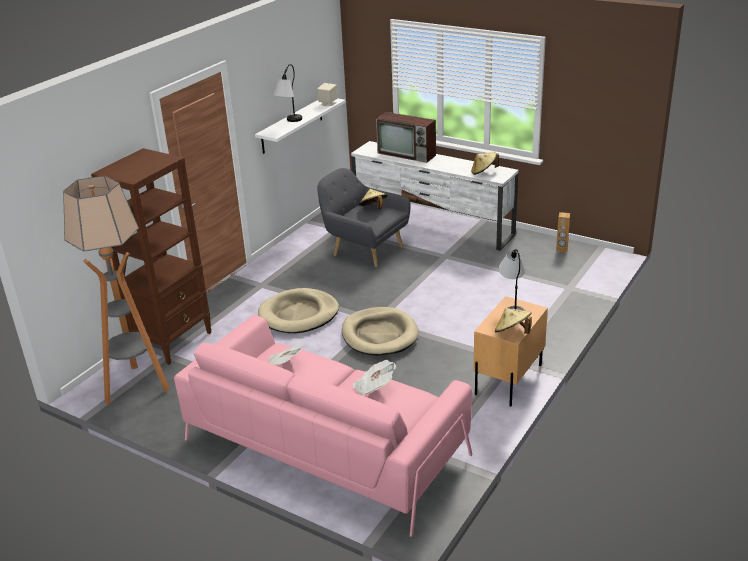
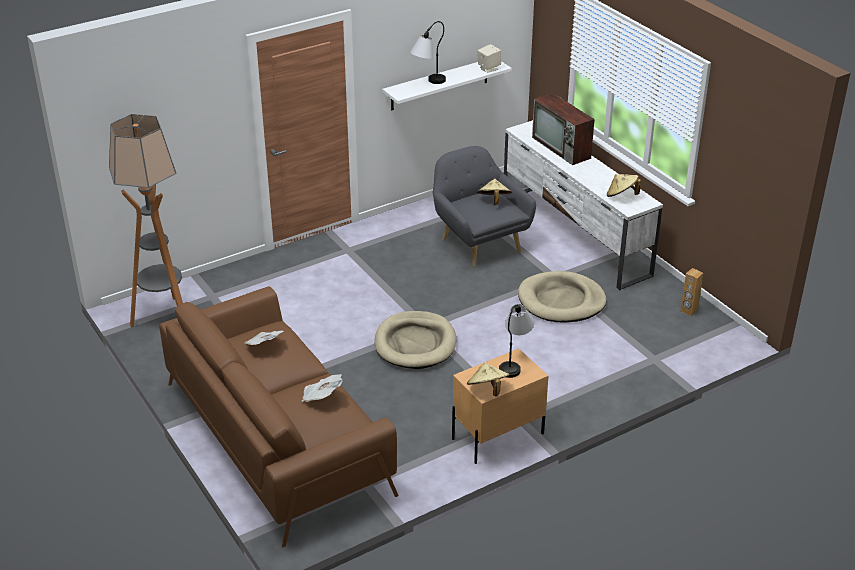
camera: 25 degrees right, 5 degrees up
(173, 341) = (226, 283): brown bookcase -> none
(299, 314) = (358, 295): beige dog bed -> beige dog bed (561, 301)
(325, 446) = (277, 437): pink sofa -> brown sofa

